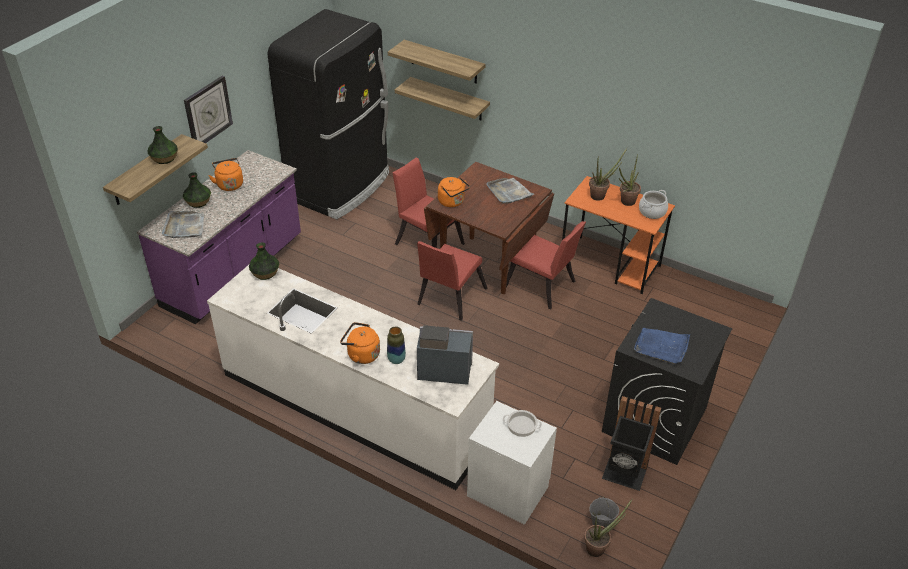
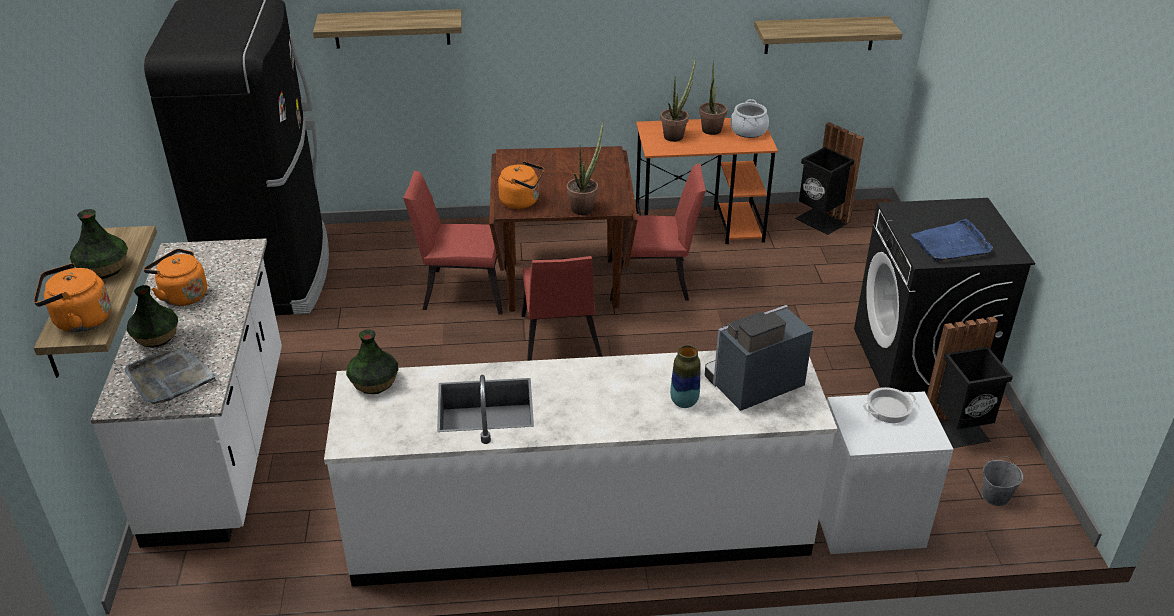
camera: 35 degrees left, 5 degrees down
(207, 112) = (109, 184): wall clock -> none
(234, 272) = (221, 444): purple counter -> white counter
(361, 354) = (632, 418): orange kettle -> orange kettle (79, 321)
(449, 99) = (407, 83): shelf -> shelf (819, 35)
(509, 192) = (576, 166): grey tray -> none
(599, 547) = (1023, 524): potted plant -> potted plant (585, 207)
(698, 297) = (821, 221): none -> black trash can

